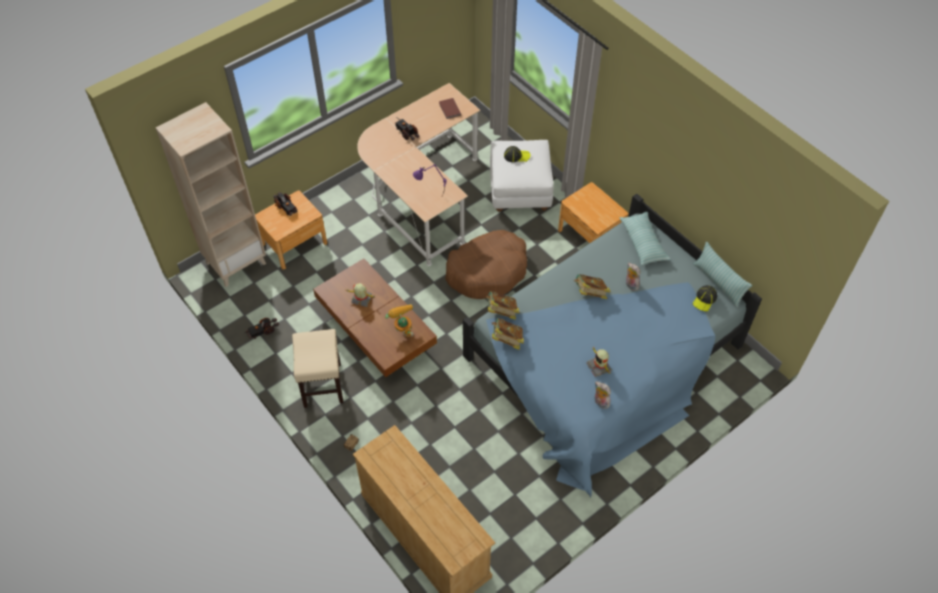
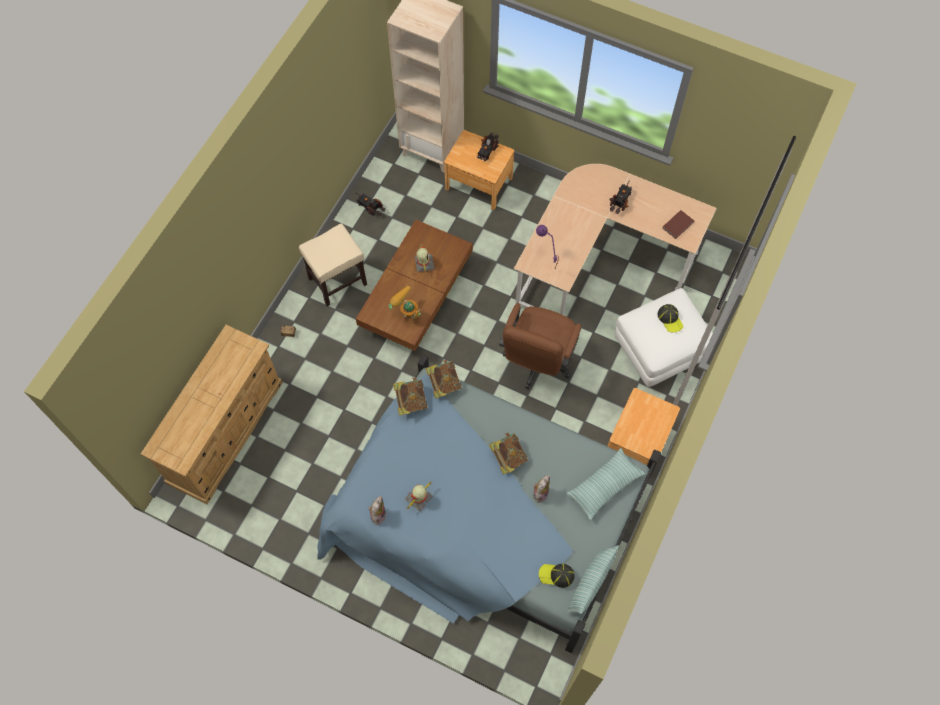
camera: 65 degrees right, 10 degrees up
(402, 330) = (406, 313): toy robot -> toy robot turned 90 degrees counterclockwise
(487, 271) = (537, 363): brown dog bed -> brown office chair

